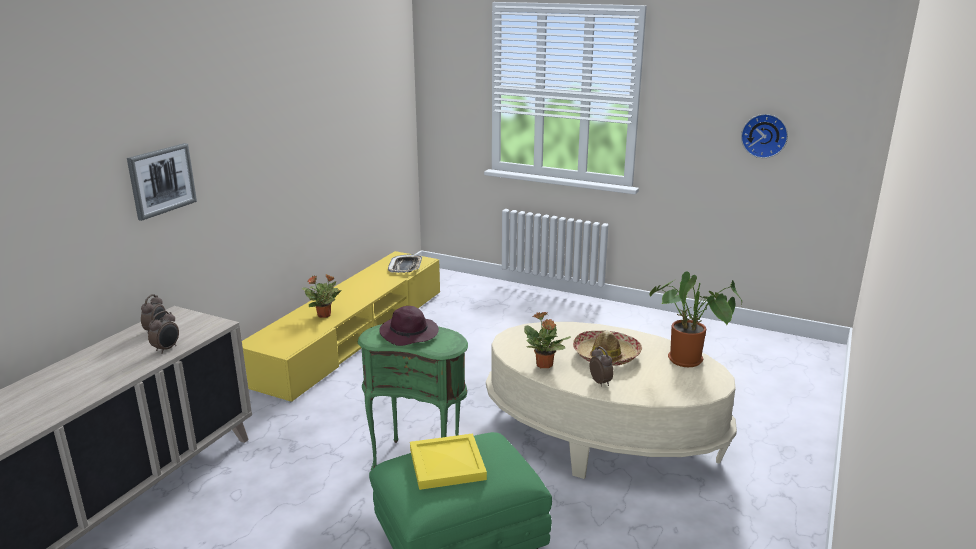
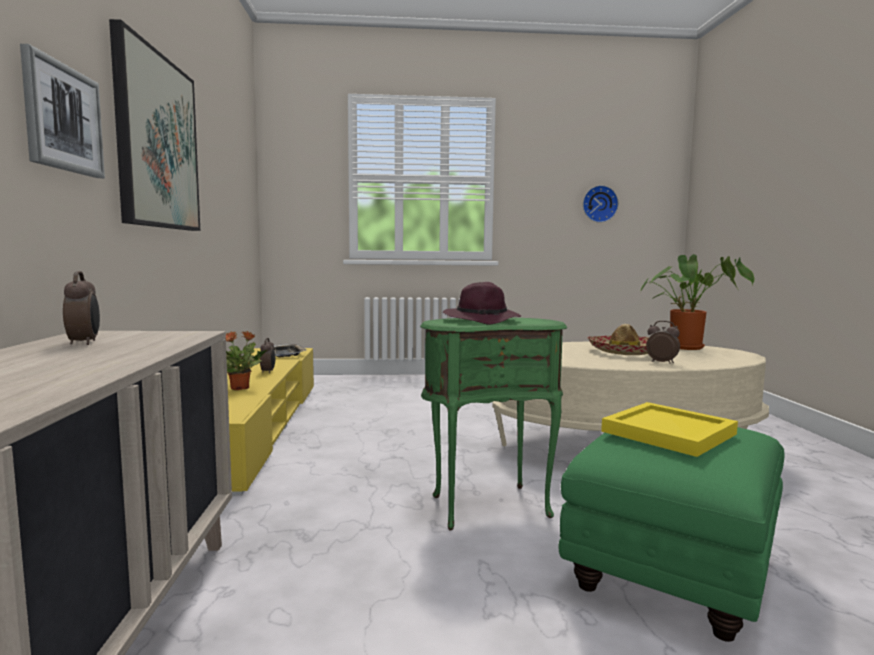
camera: 30 degrees left, 15 degrees down
(167, 349) = (140, 350): alarm clock -> alarm clock (268, 372)
(255, 141) = (157, 142): none -> picture
(544, 365) = (591, 361): potted plant -> none

